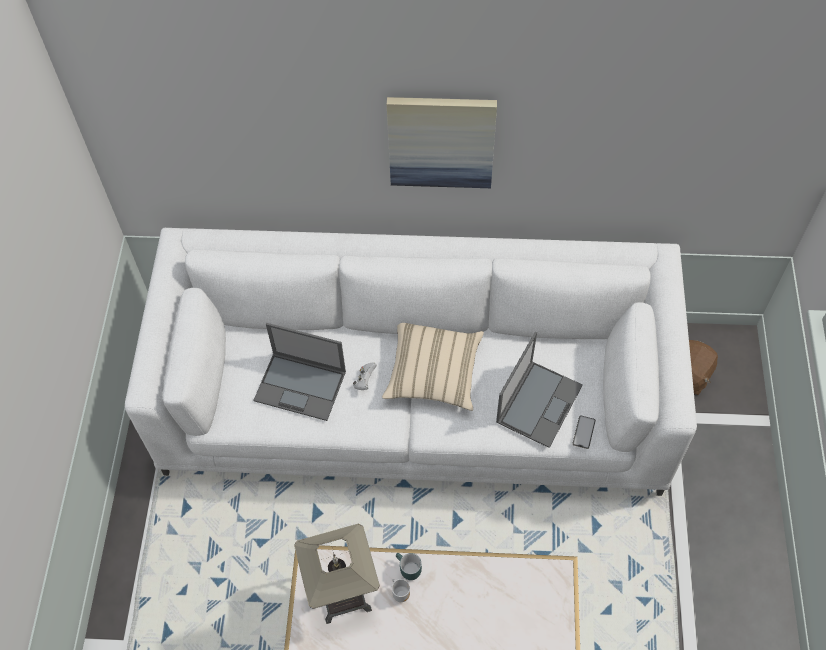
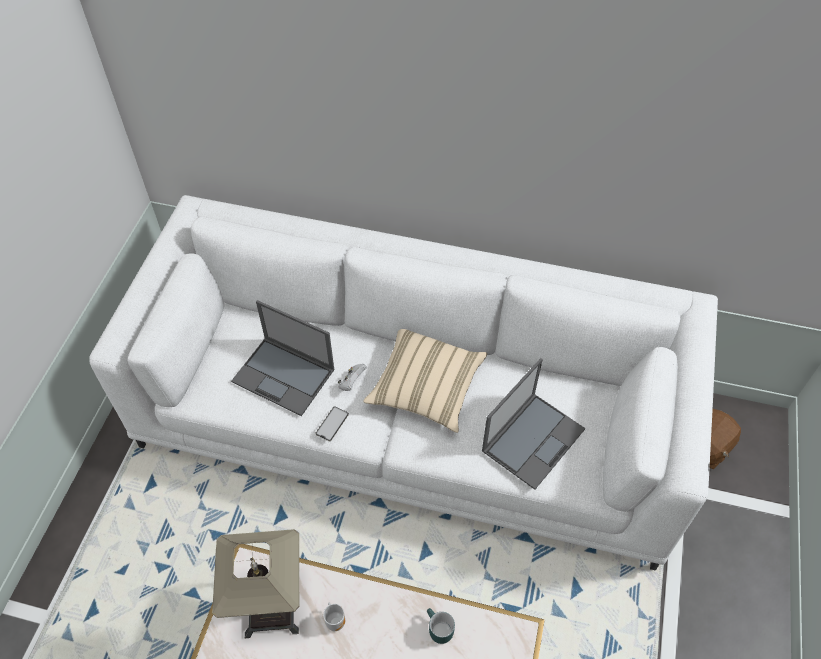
camera: 10 degrees right, 5 degrees down
(407, 569) = (349, 595): turquoise mug -> turquoise mug (437, 630)
(441, 141) = (470, 130): picture -> none
(583, 432) = (577, 480): phone -> phone (332, 424)

